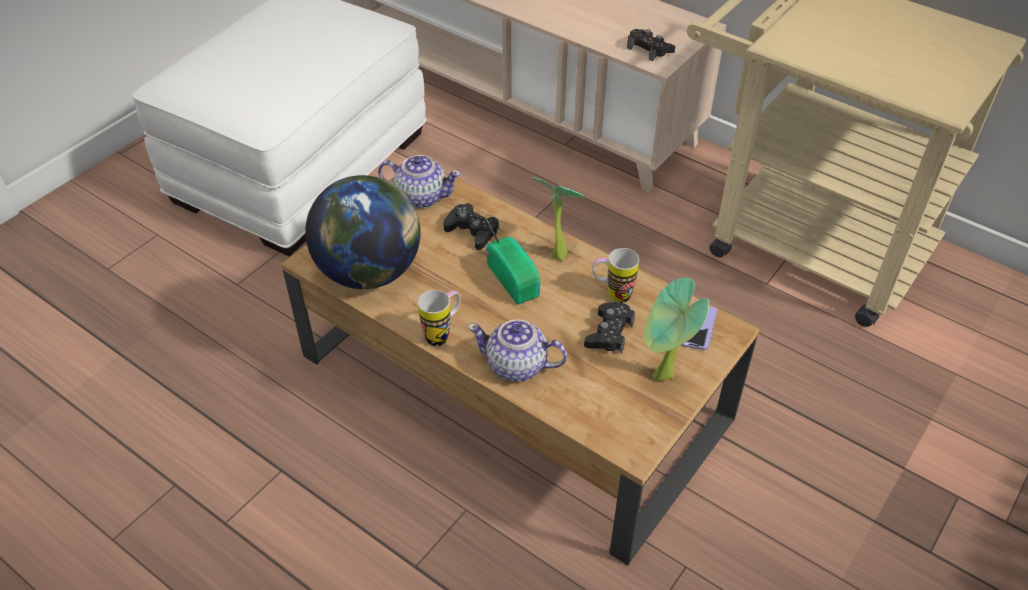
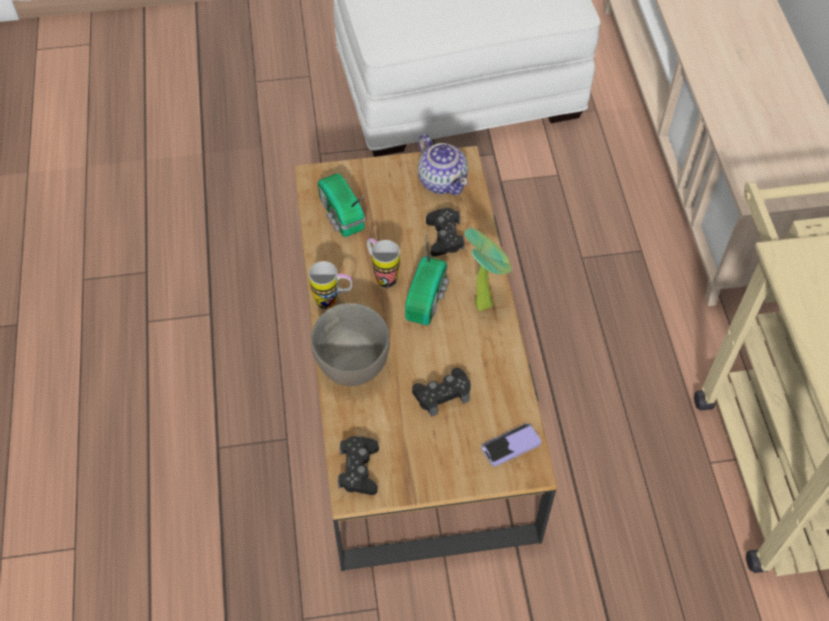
camera: 45 degrees right, 10 degrees up
(370, 271) = (341, 215): globe -> radio
(517, 366) = (352, 365): teapot -> grey bowl
(612, 294) = (481, 367): mug -> mug (382, 275)
(649, 49) = (764, 177): black game controller -> black game controller (358, 469)
(662, 379) = (434, 460): potted plant -> none

